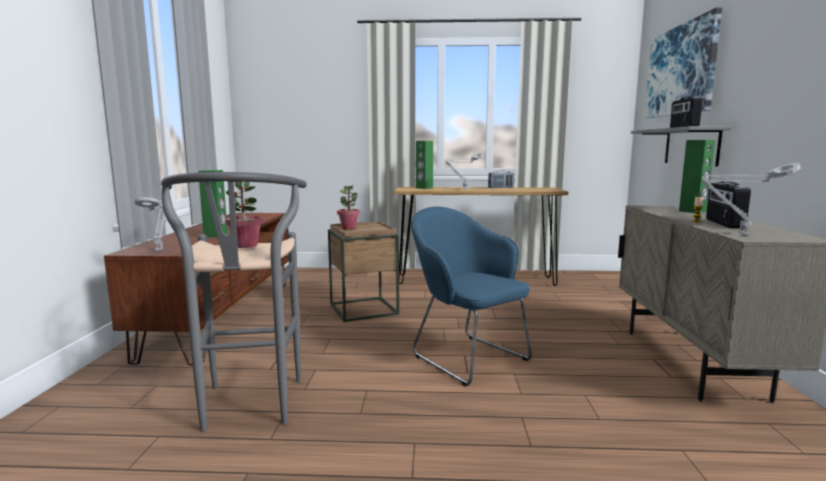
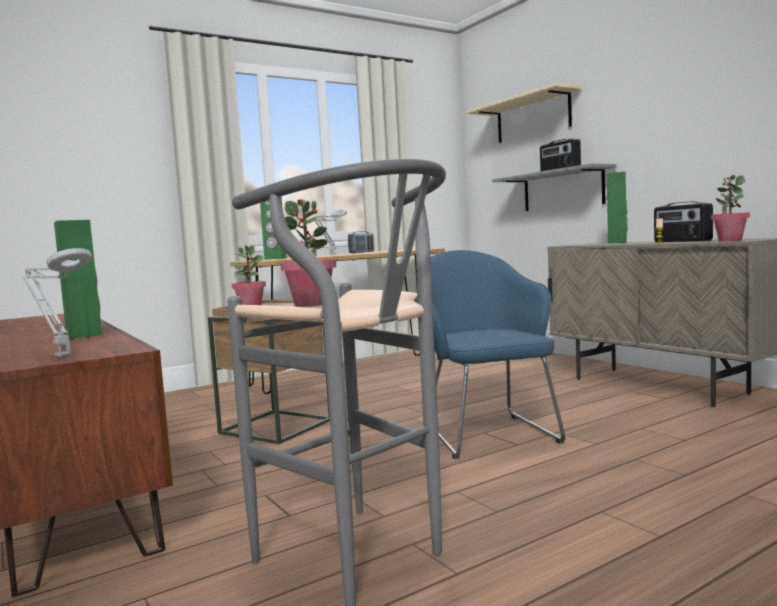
camera: 35 degrees left, 5 degrees down
(466, 356) = (487, 433): blue armchair -> blue armchair turned 60 degrees clockwise
(680, 70) = (532, 117): picture -> beige shelf
(741, 234) = (729, 240): grey table lamp -> potted plant

